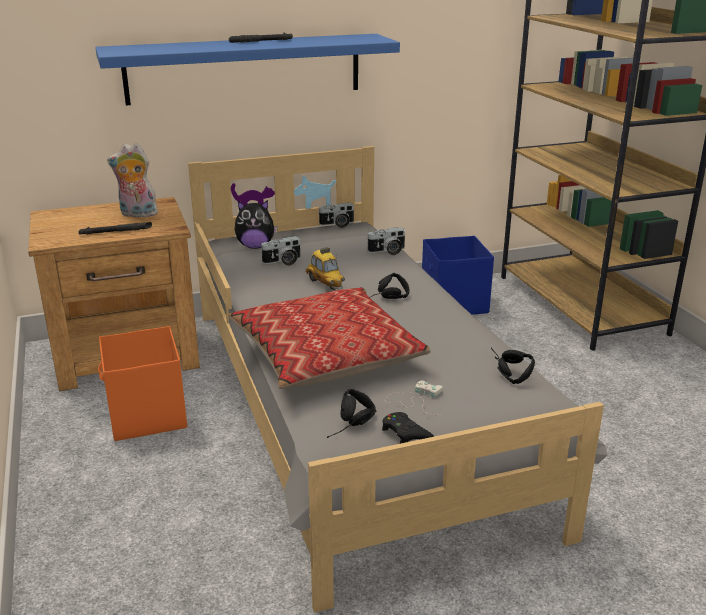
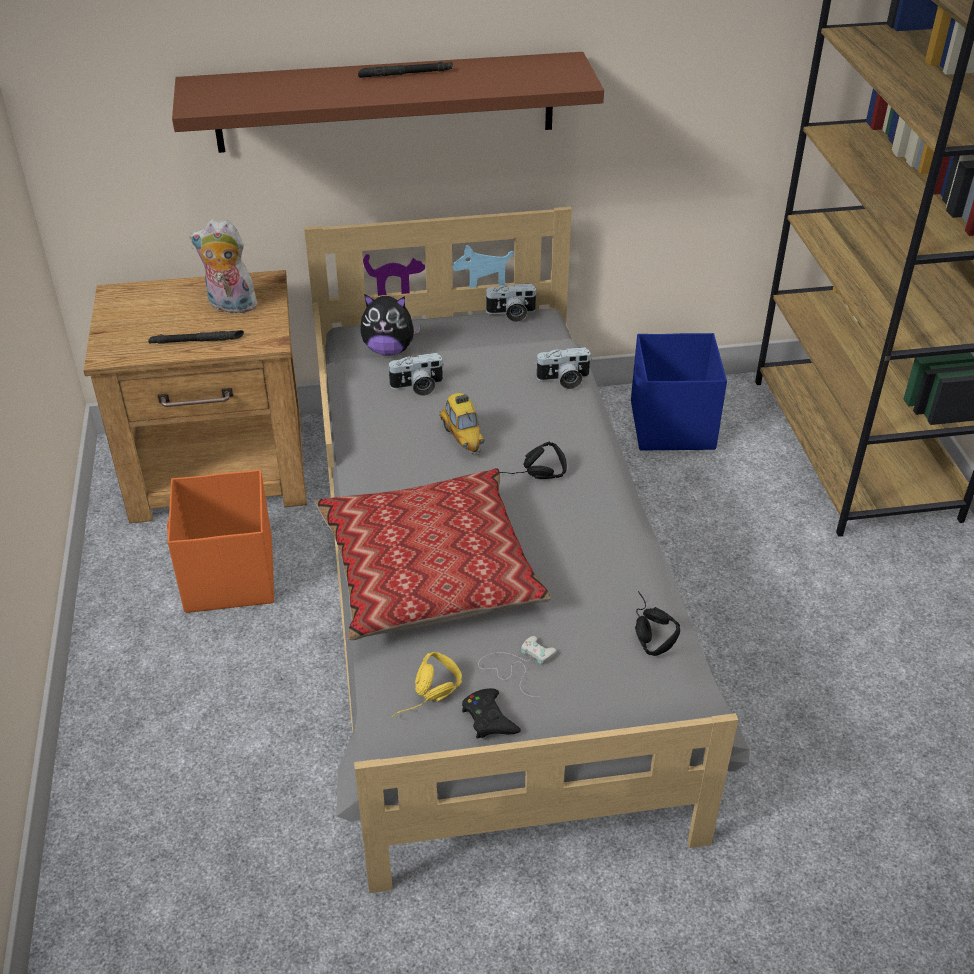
camera: 10 degrees right, 15 degrees up
(244, 68) = (385, 102): blue shelf -> brown shelf
(353, 427) = (429, 700): black headphones -> yellow headphones

